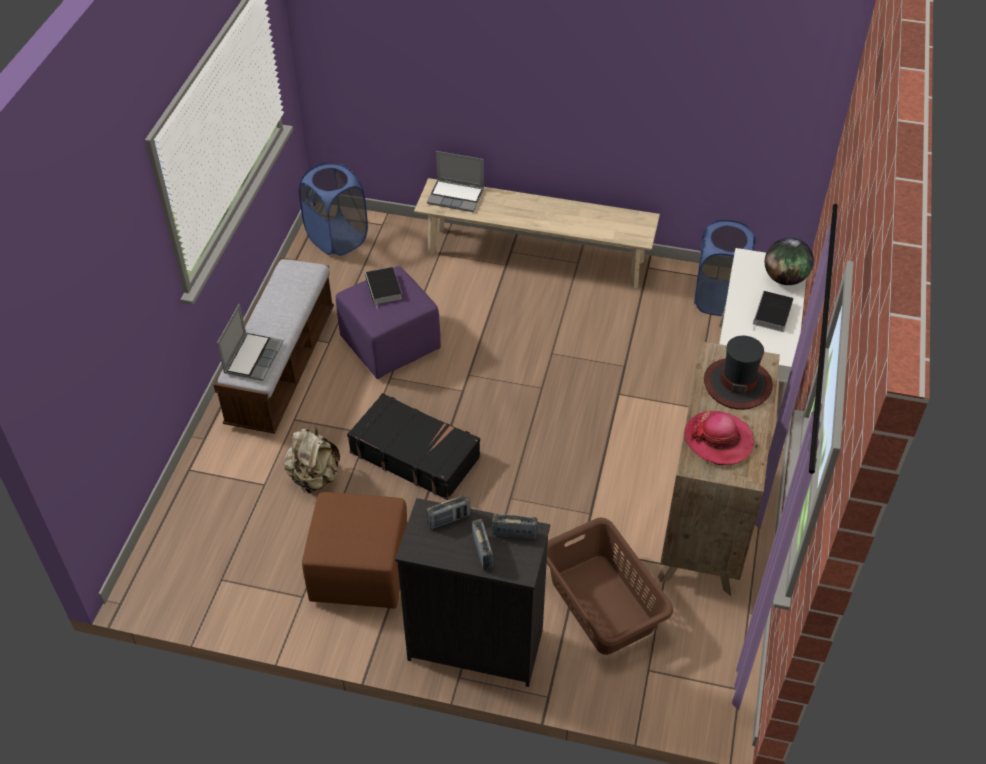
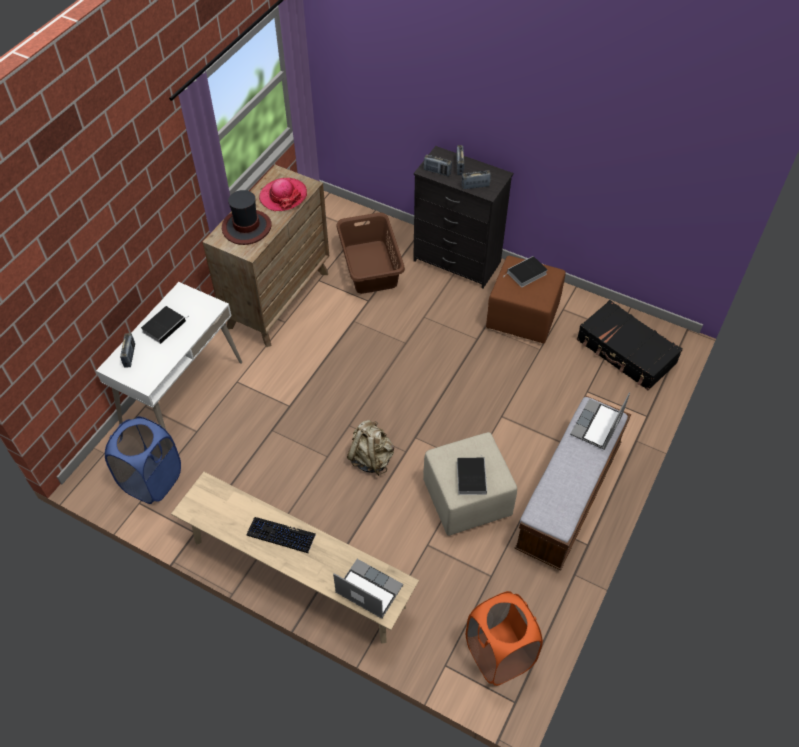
camera: 165 degrees left, 5 degrees up
(314, 478) = (548, 388): beige backpack -> beige backpack (371, 458)
(337, 239) = (498, 654): blue laundry basket -> orange laundry basket
(358, 535) = (526, 274): none -> book
(391, 344) = (466, 499): purple ottoman -> beige ottoman
(415, 454) = (467, 390): black suitcase -> black suitcase (625, 352)
(550, 217) = (281, 535): none -> keyboard
(785, 278) = (130, 356): globe -> radio

